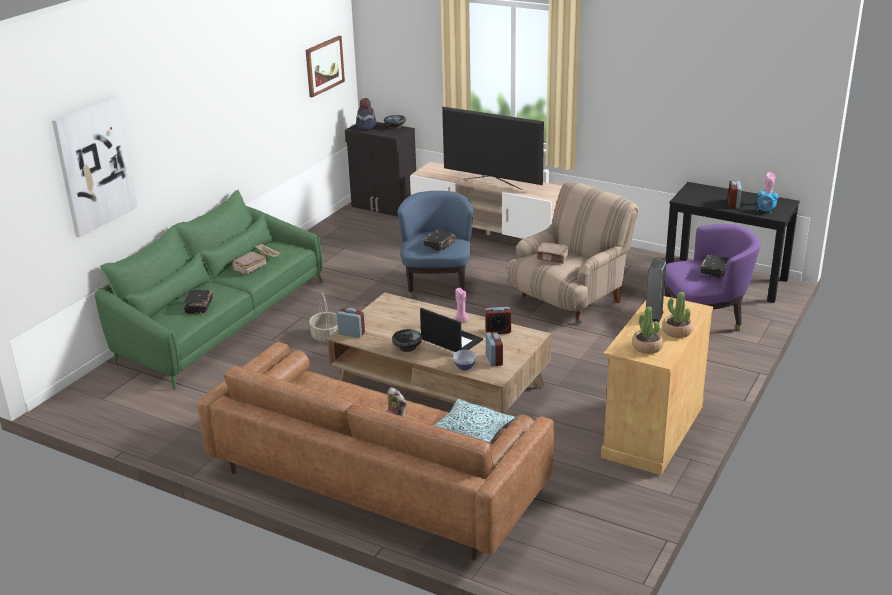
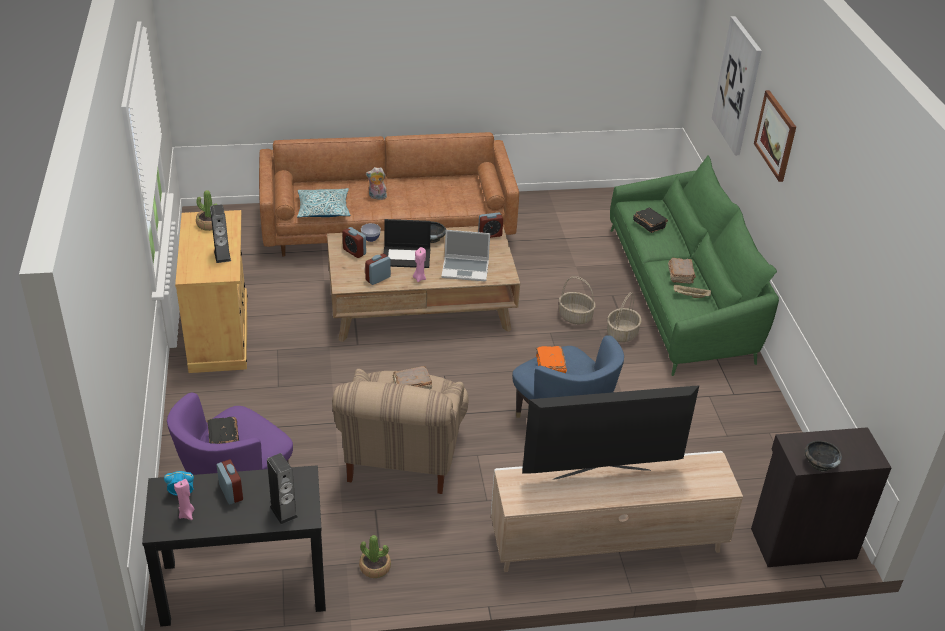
camera: 140 degrees right, 10 degrees up
(311, 314) = (622, 333): none -> basket
(324, 66) = (898, 326): picture -> picture (776, 135)
(366, 127) = (854, 446): hat -> none
(413, 314) = (466, 269): none -> laptop
(440, 245) = (550, 367): black book -> orange book
(676, 331) = (193, 246): potted plant -> potted plant (375, 567)
(705, 190) = (283, 512): none -> speaker

